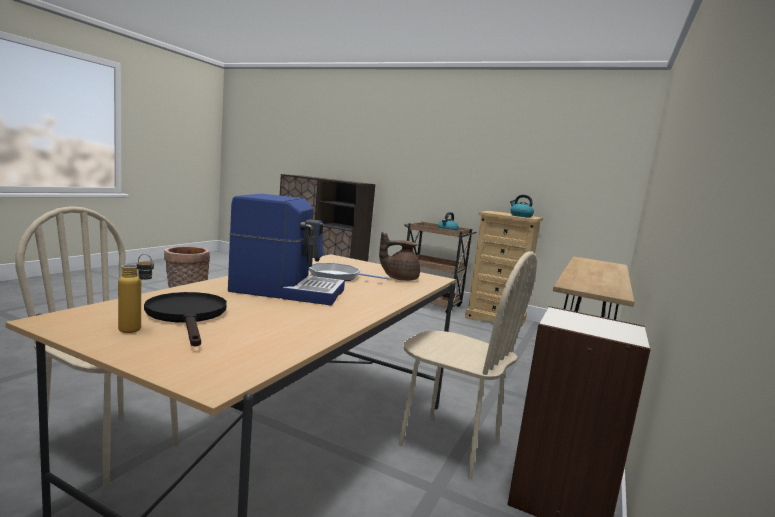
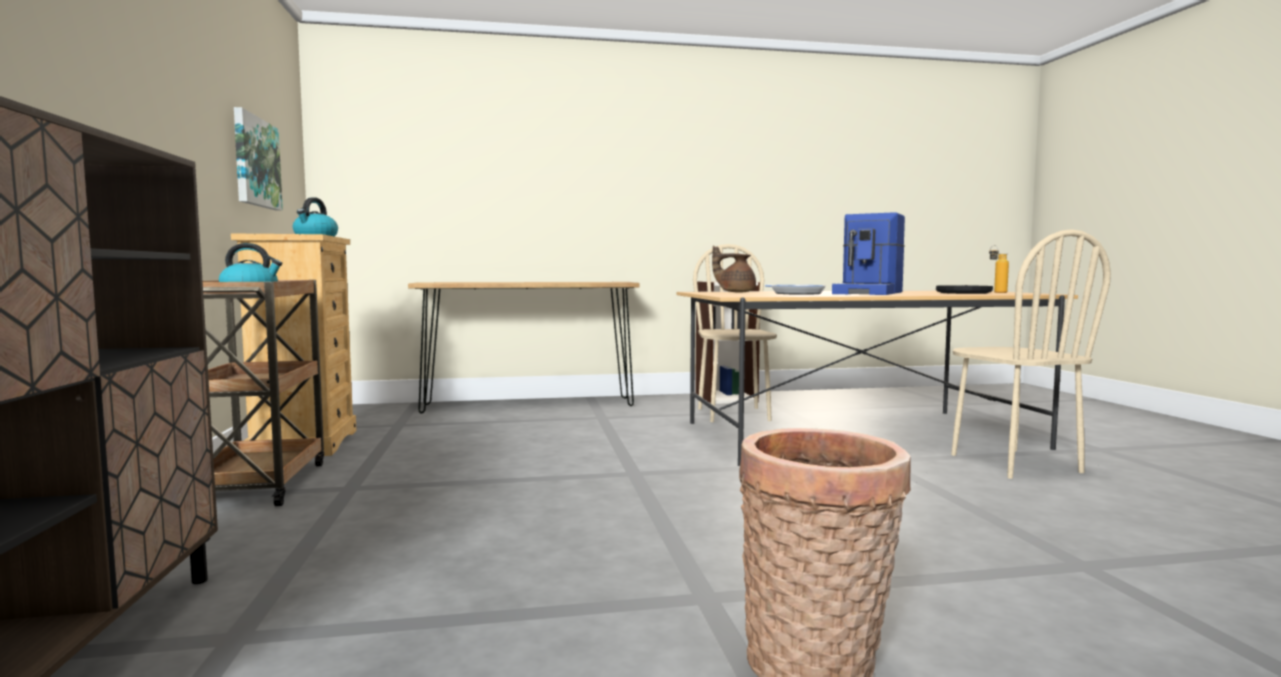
camera: 125 degrees left, 5 degrees down
(287, 290) = (870, 293): coffee machine -> coffee machine turned 120 degrees counterclockwise
(399, 278) = (736, 292): brown teapot -> brown teapot turned 150 degrees clockwise
(540, 177) = (255, 162): none -> picture

